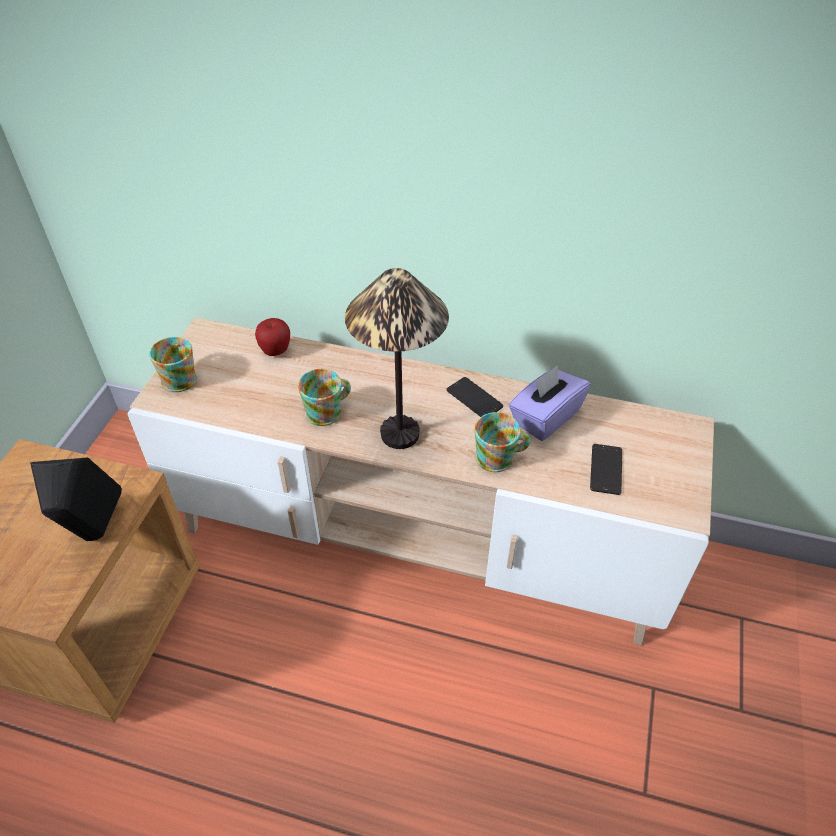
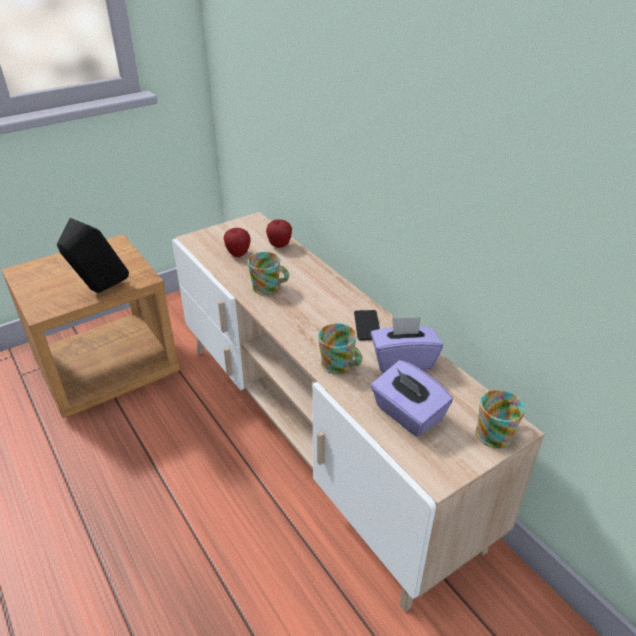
camera: 40 degrees right, 10 degrees down
(181, 376) = (216, 235): mug -> mug (497, 432)
(241, 388) = (238, 254): none -> apple
(399, 434) = (294, 319): table lamp -> none
(606, 469) = (407, 414): phone -> purple tissue box

